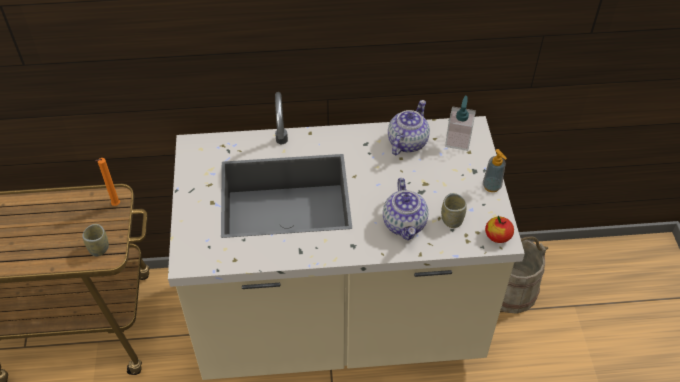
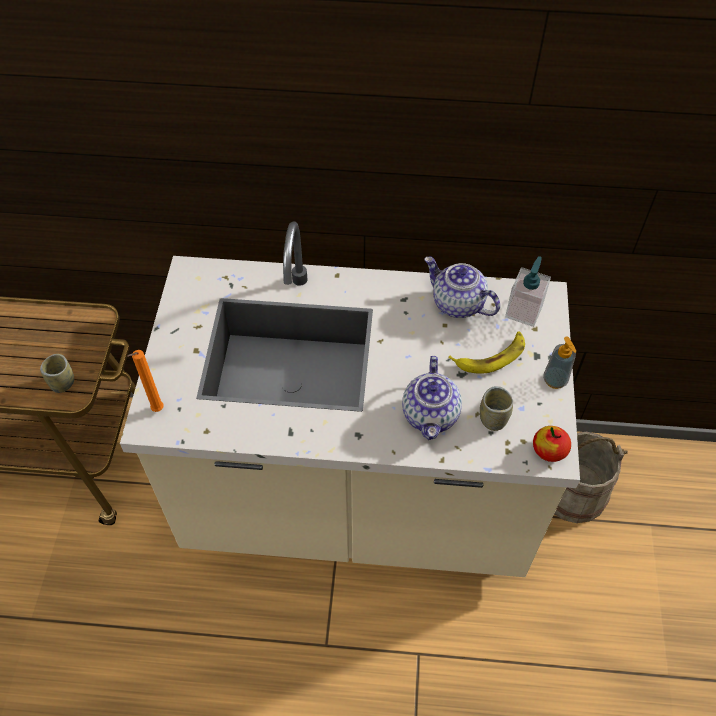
camera: 10 degrees right, 5 degrees up
(115, 205) = (93, 331): orange candle -> orange candle (156, 410)
(407, 142) = (457, 304): teapot -> teapot turned 90 degrees counterclockwise
(440, 176) = (491, 356): none -> banana

